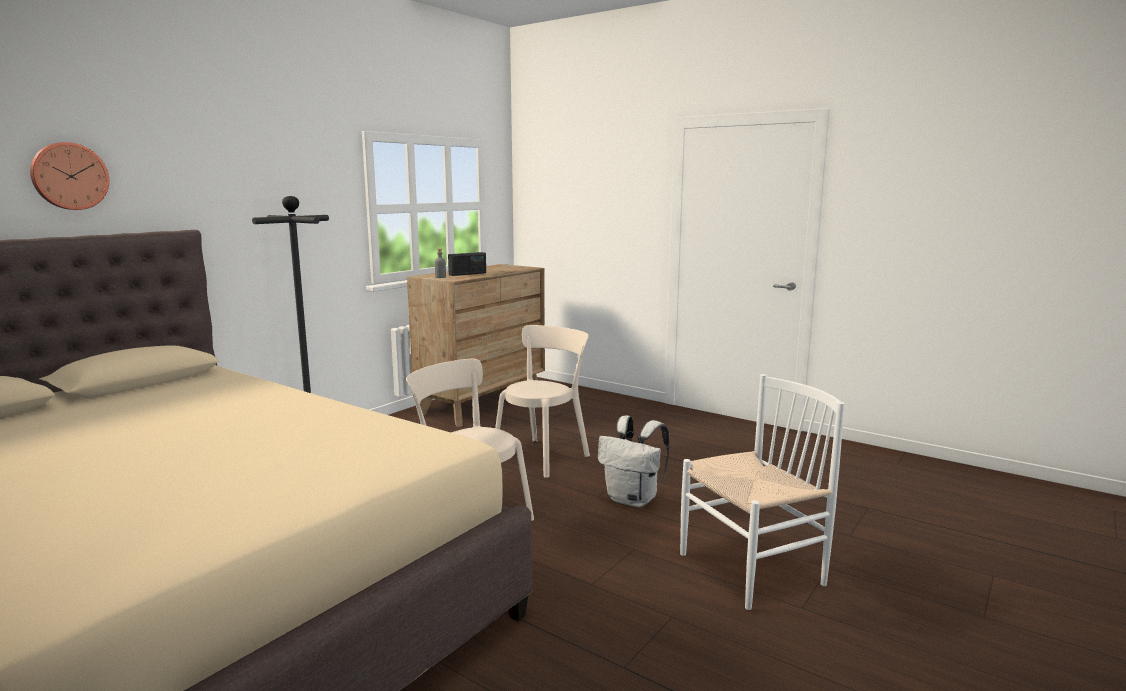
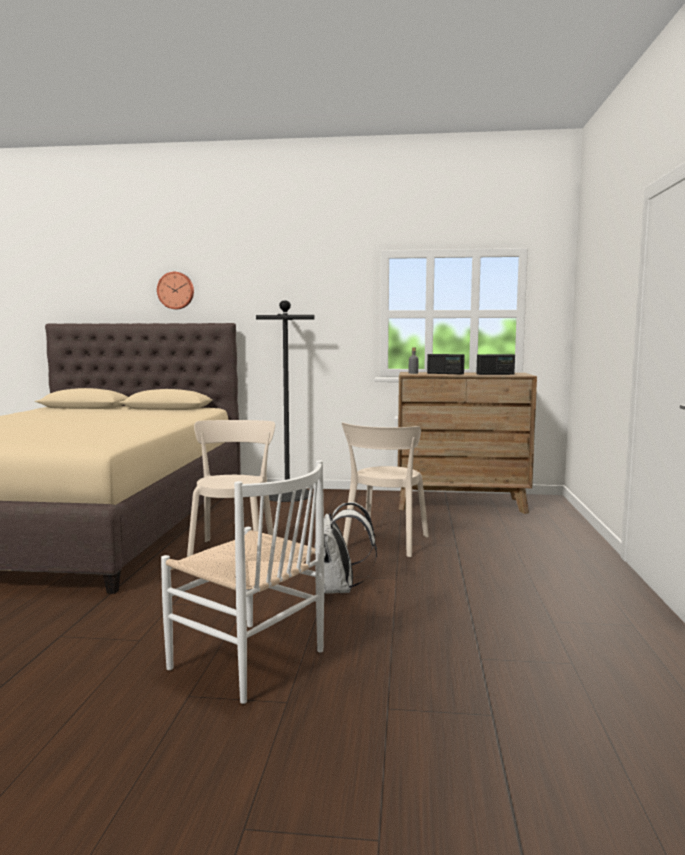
camera: 60 degrees right, 5 degrees down
(505, 269) = (495, 374): none -> radio
(543, 456) = (384, 543): beige chair -> beige chair turned 105 degrees clockwise

